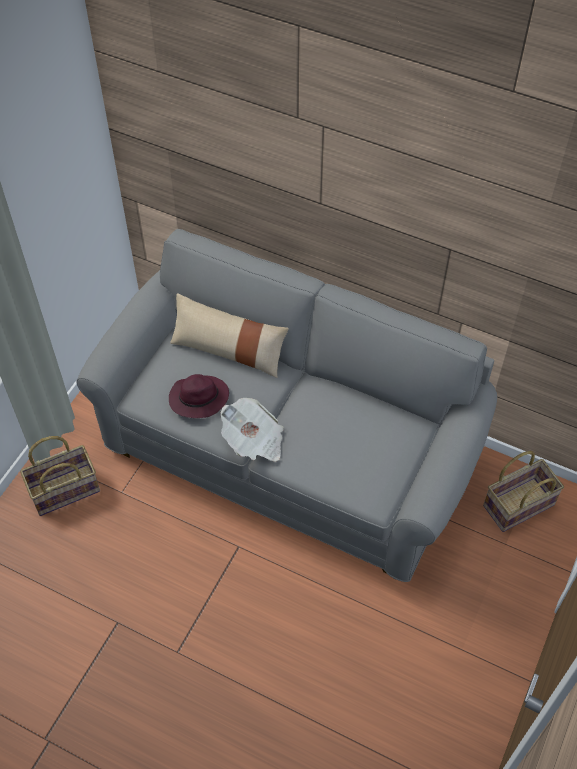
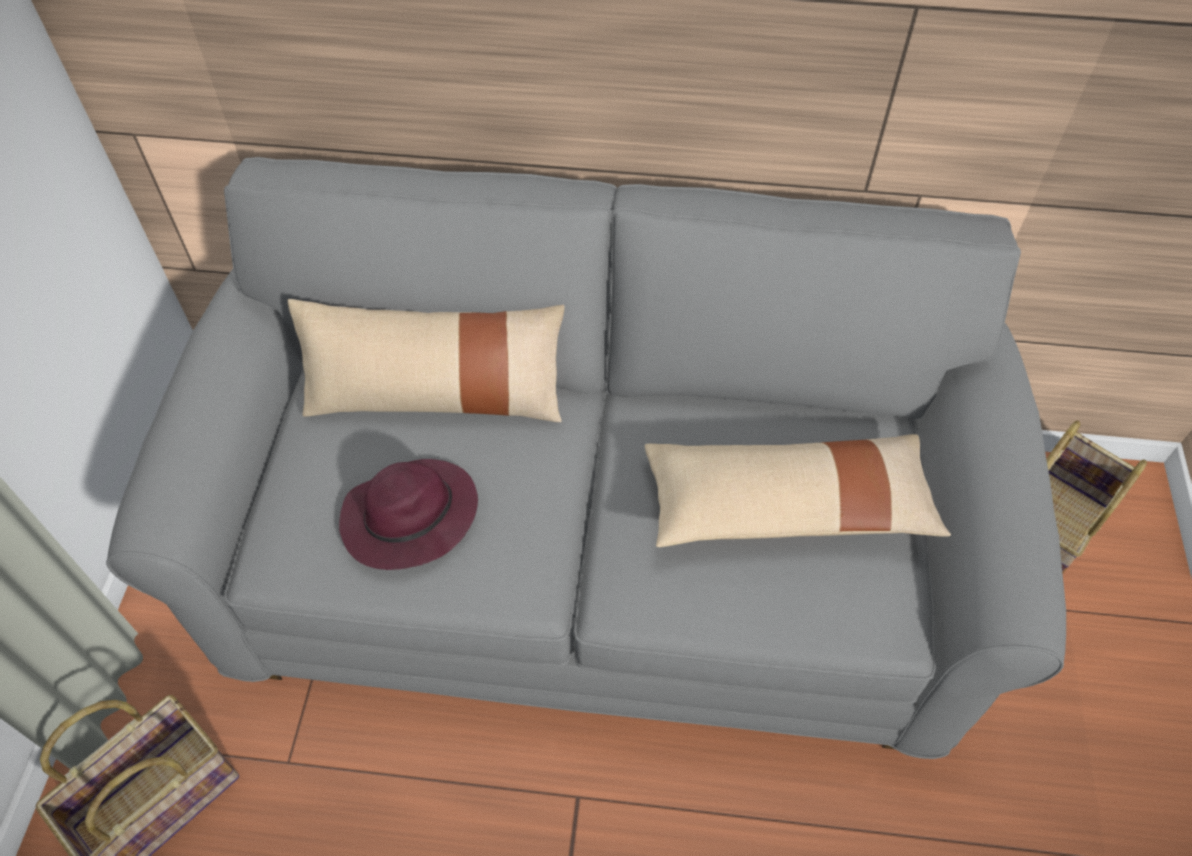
camera: 20 degrees left, 0 degrees up
(254, 441) = (569, 574): newspaper -> none
(357, 441) = (787, 506): none -> beige pillow

